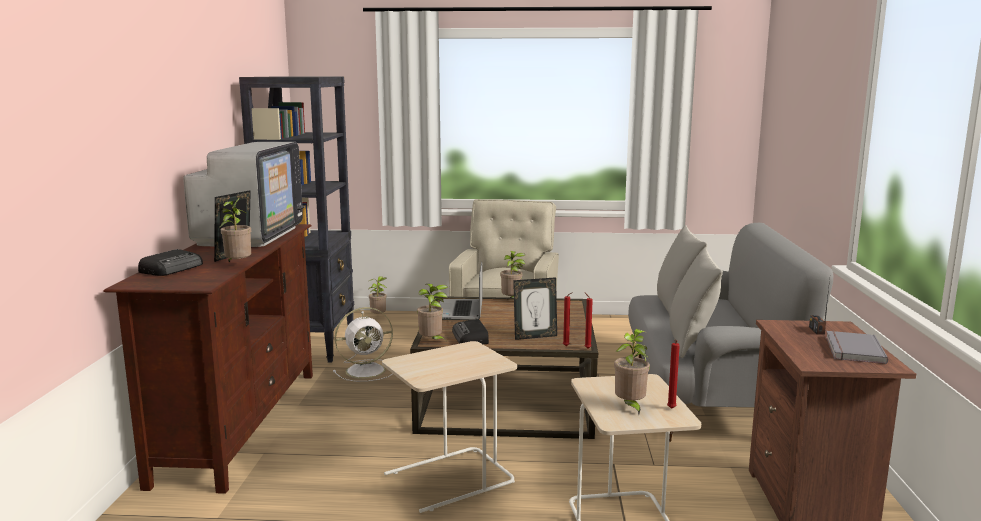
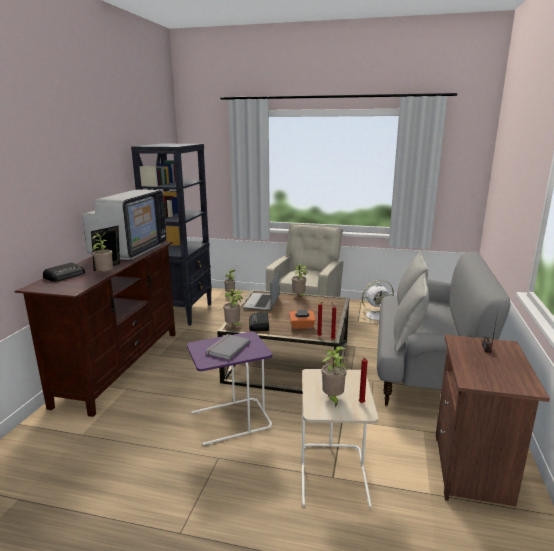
camera: 10 degrees right, 5 degrees up
(367, 370) = (209, 333): white fan -> white fan (377, 315)
(449, 480) = (230, 421): beige side table -> purple side table
(535, 336) = (302, 326): picture frame -> orange tissue box
(852, 350) = (506, 370): grey book -> grey book (227, 348)

